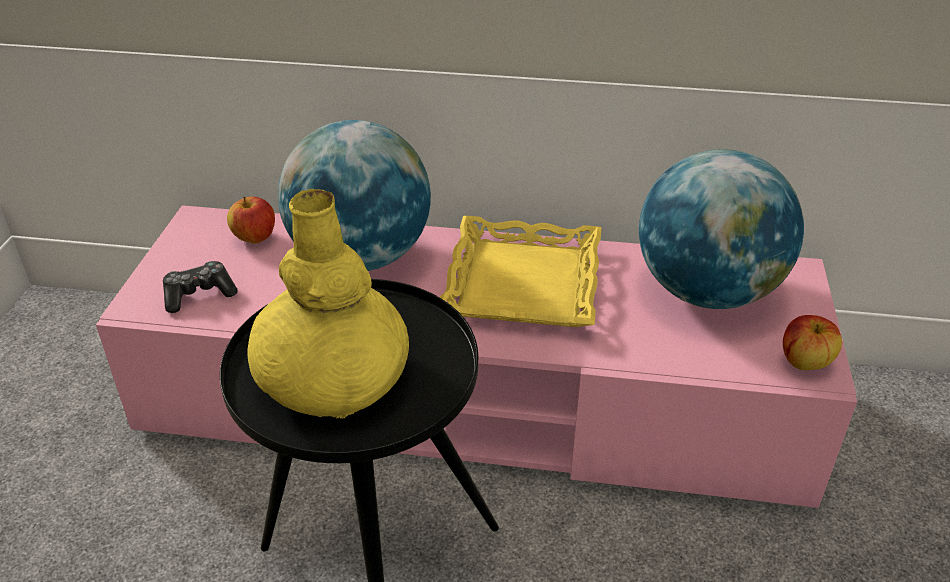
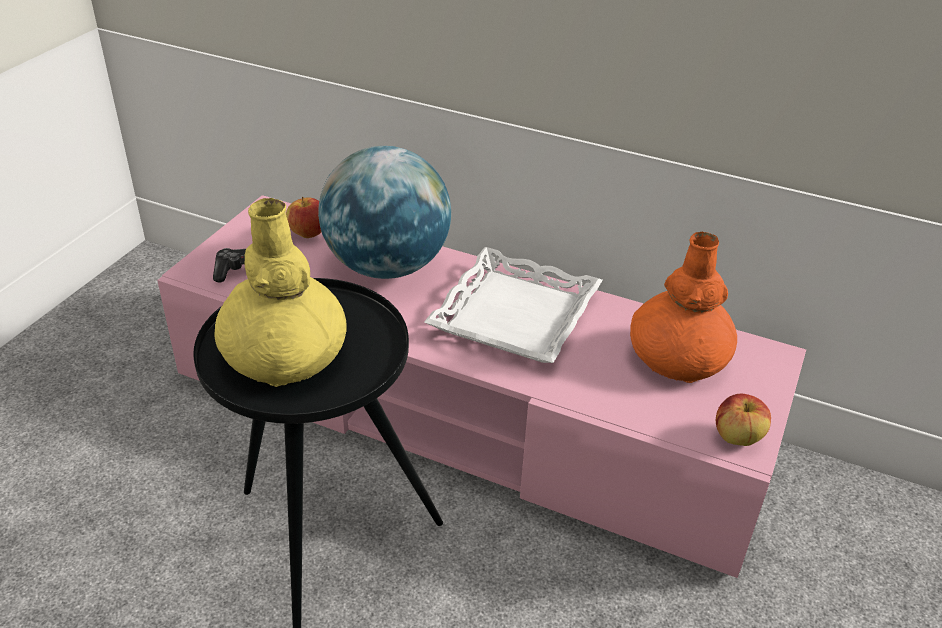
camera: 15 degrees right, 0 degrees up
(521, 282) = (514, 315): yellow tray -> white tray
(707, 292) = (678, 357): globe -> orange vase

